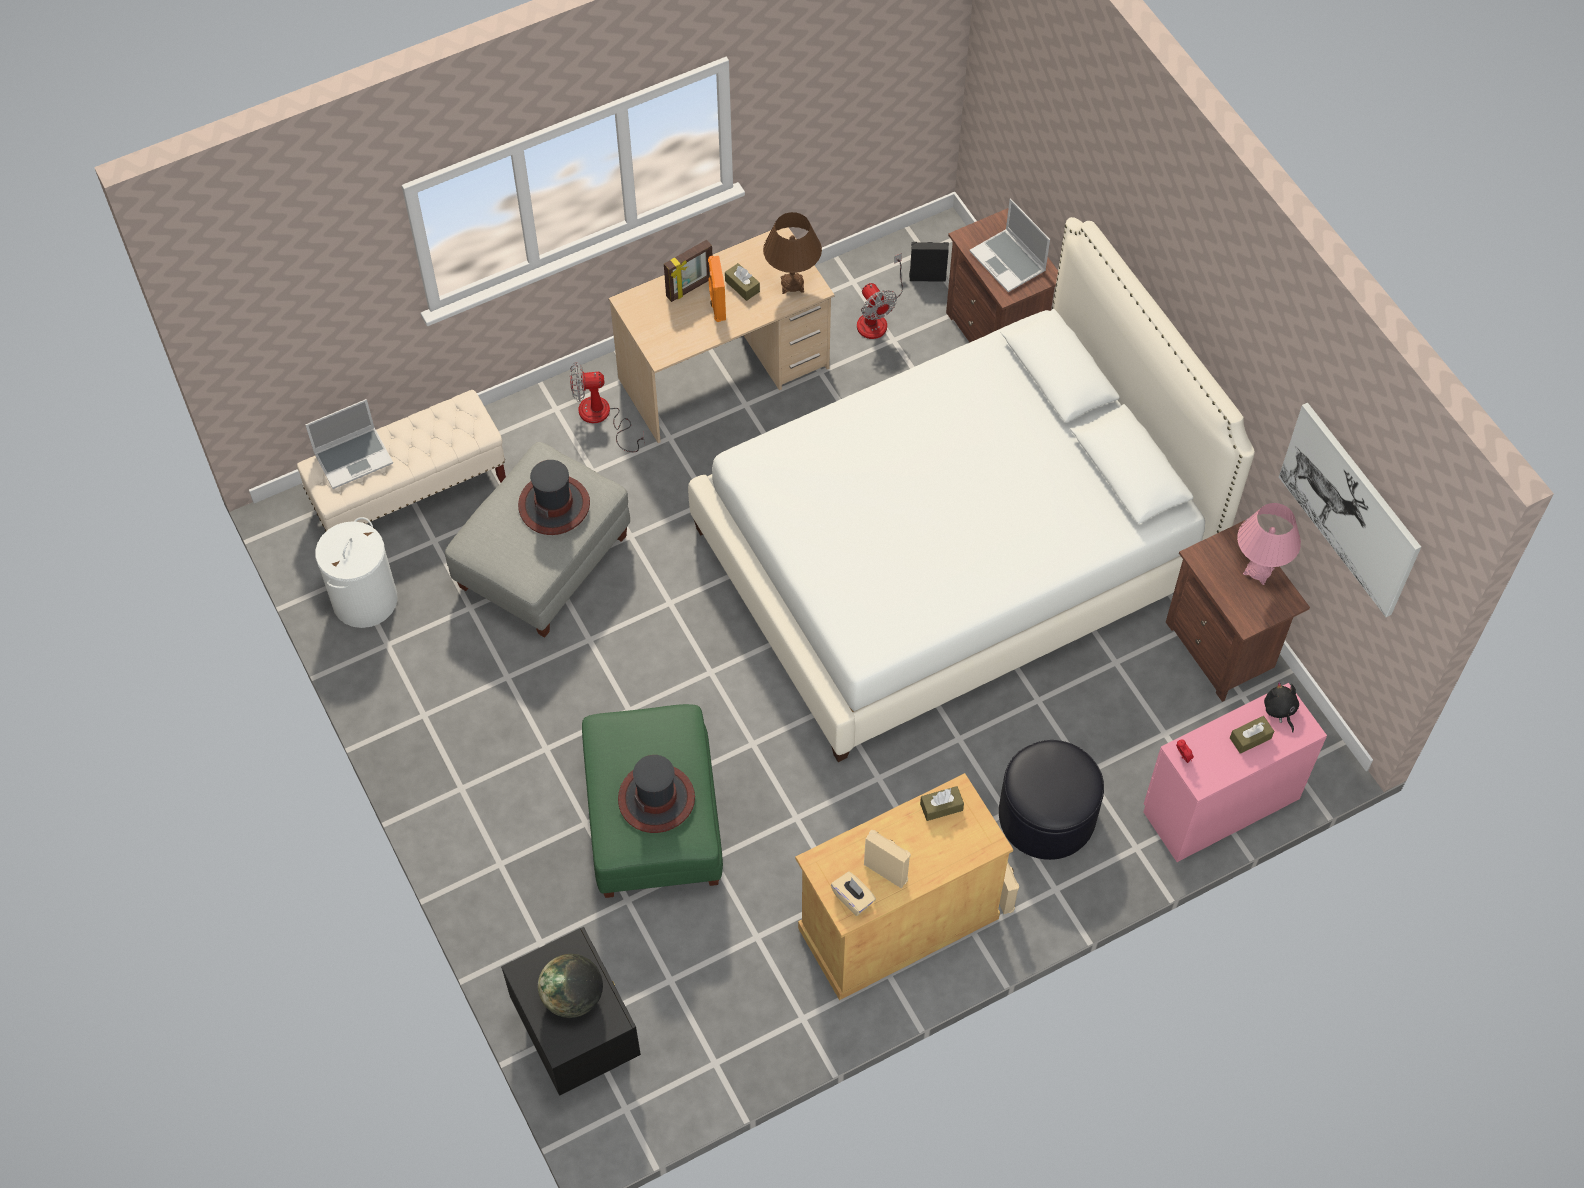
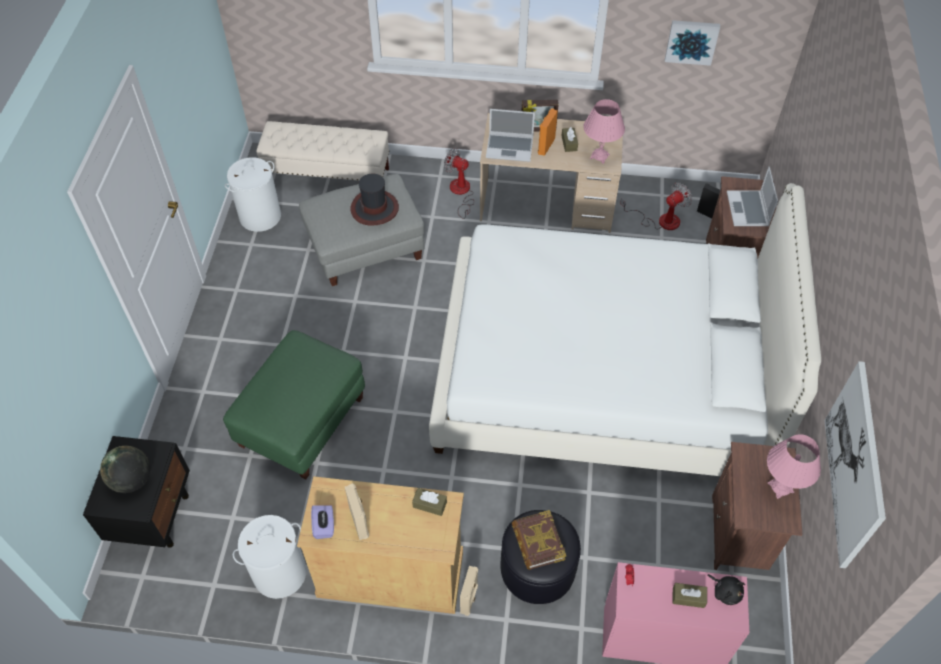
camera: 35 degrees right, 5 degrees down
(354, 457) = (296, 132): laptop -> laptop (510, 148)
(656, 798) = (287, 398): hat -> none
(777, 1001) = (280, 572): none -> white laundry basket
(792, 284) = (599, 156): brown table lamp -> pink table lamp
(839, 87) = (691, 41): none -> picture
(853, 898) = (324, 526): beige tissue box -> purple tissue box
(876, 317) = (661, 220): fan -> fan turned 135 degrees counterclockwise
(1050, 782) = (537, 542): none -> book
(1280, 710) = (725, 592): black plush toy -> black plush toy turned 120 degrees clockwise

